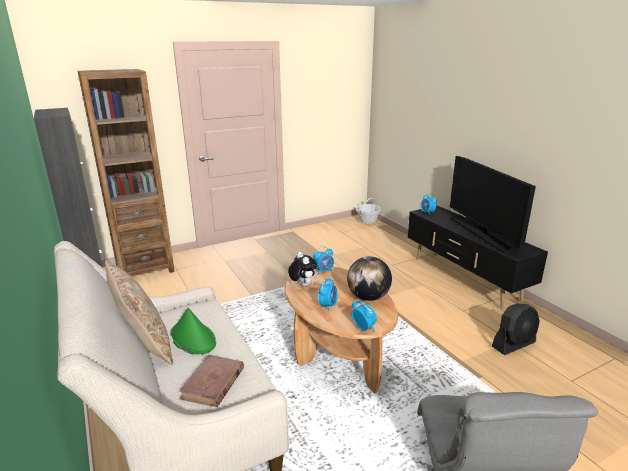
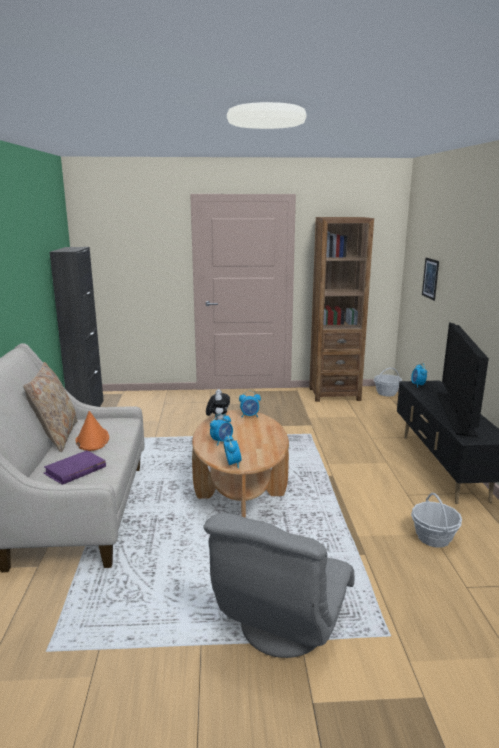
camera: 25 degrees right, 5 degrees down
(145, 268) = (140, 398): brown bookcase -> brown bookcase (334, 394)
(192, 338) = (92, 439): green hat -> orange hat
(213, 383) = (75, 470): brown book -> purple book
(368, 297) = (265, 443): globe -> none
(413, 117) = (430, 278): none -> picture
(514, 344) = (433, 538): black fan -> basket

